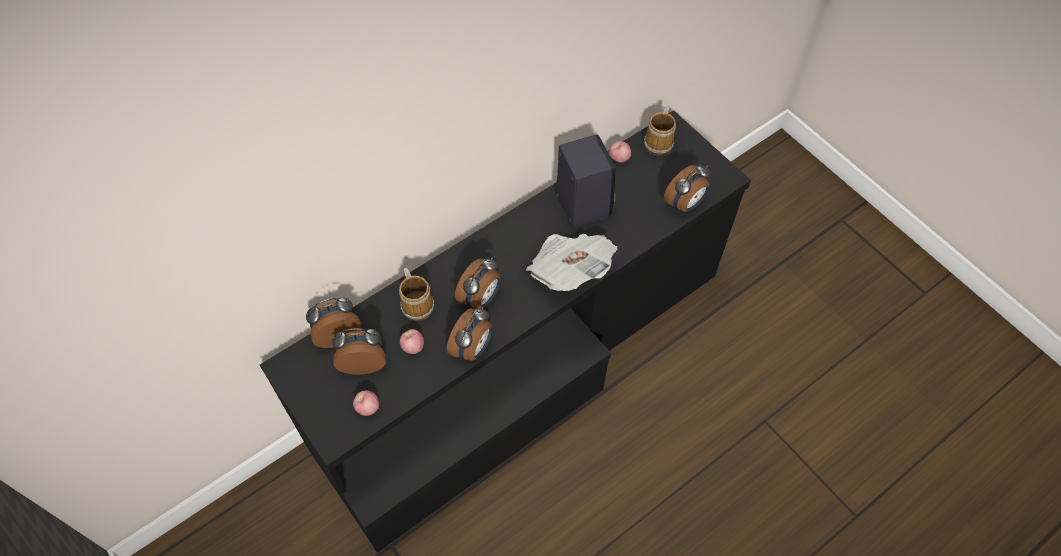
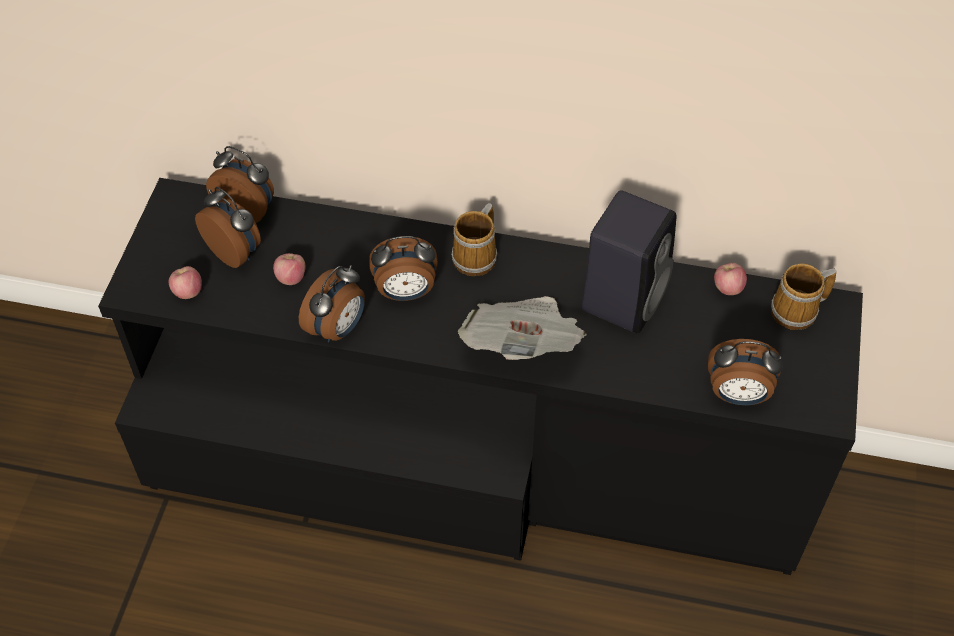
camera: 50 degrees right, 5 degrees down
(418, 304) = (345, 246): mug -> mug (477, 256)
(472, 348) = (338, 328): alarm clock -> alarm clock turned 45 degrees counterclockwise

